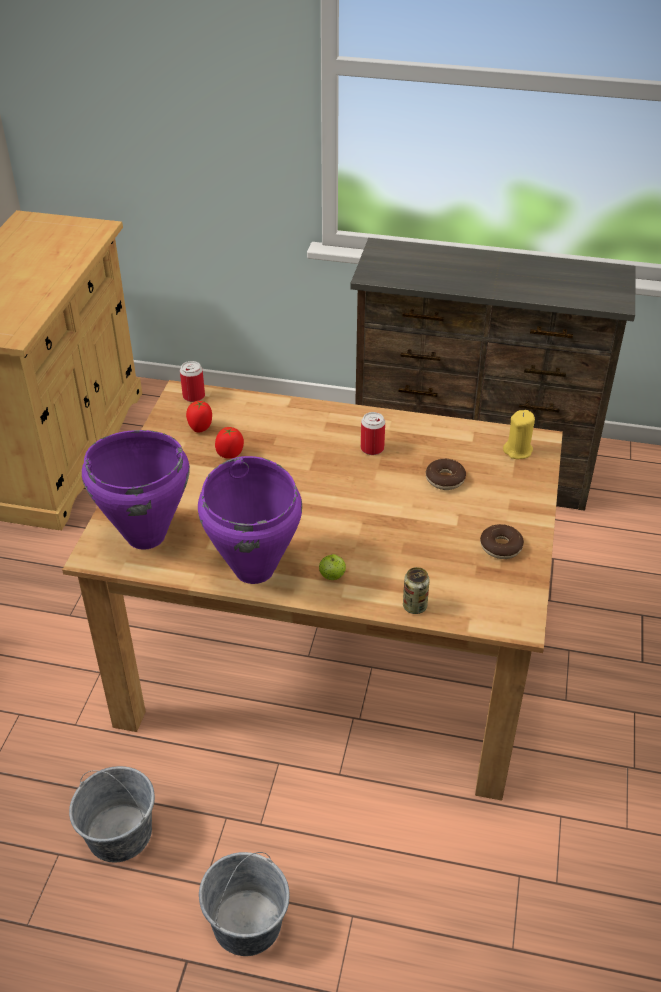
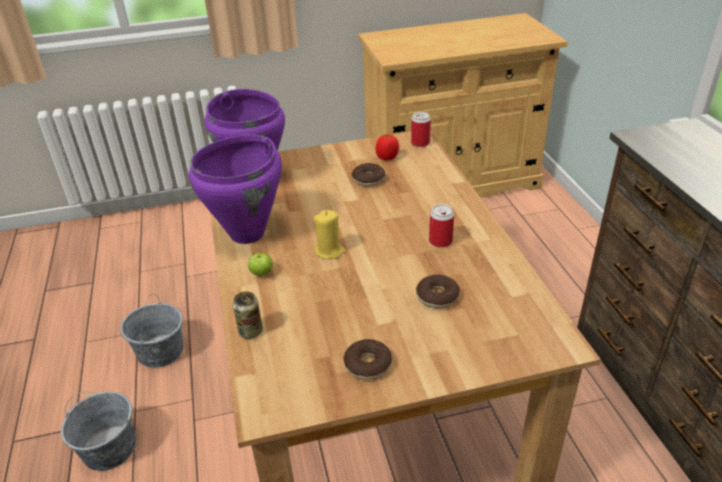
camera: 65 degrees right, 5 degrees down
(230, 454) = (368, 180): tomato -> donut
(518, 451) = (529, 333): yellow candle -> yellow candle (329, 251)

